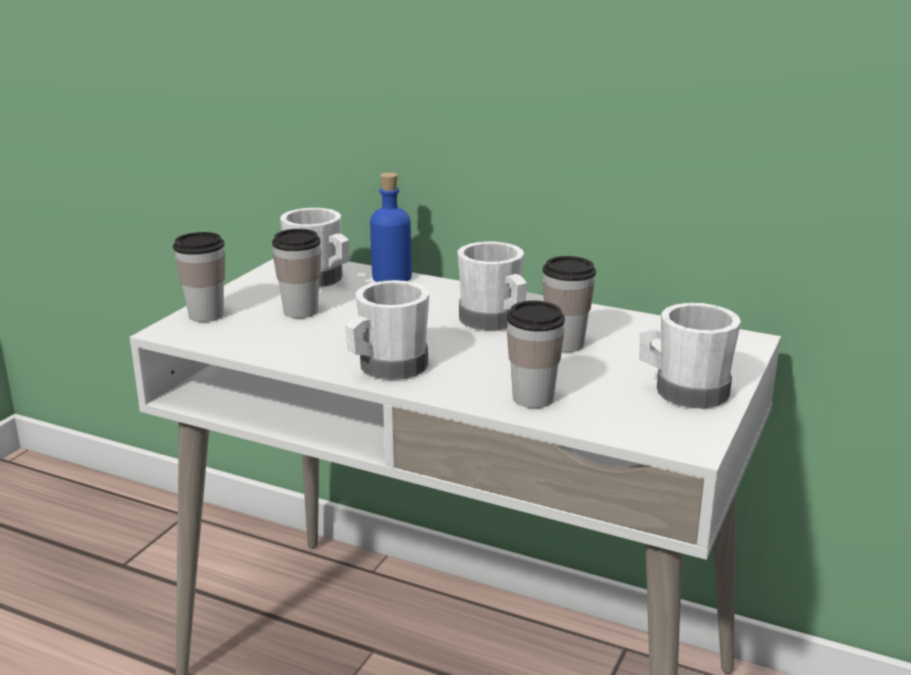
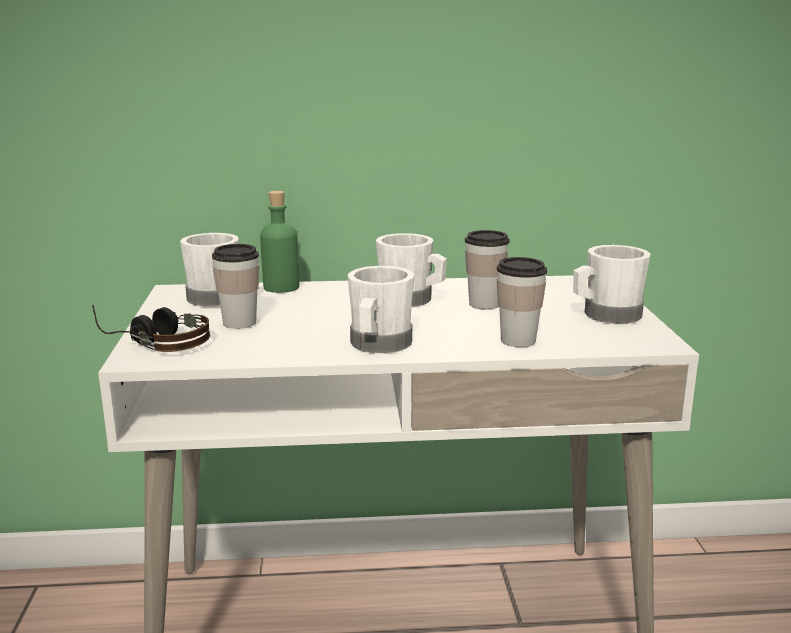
camera: 30 degrees left, 5 degrees down
(206, 315) = (153, 341): cup -> headphones
(391, 277) = (281, 287): blue bottle -> green bottle

